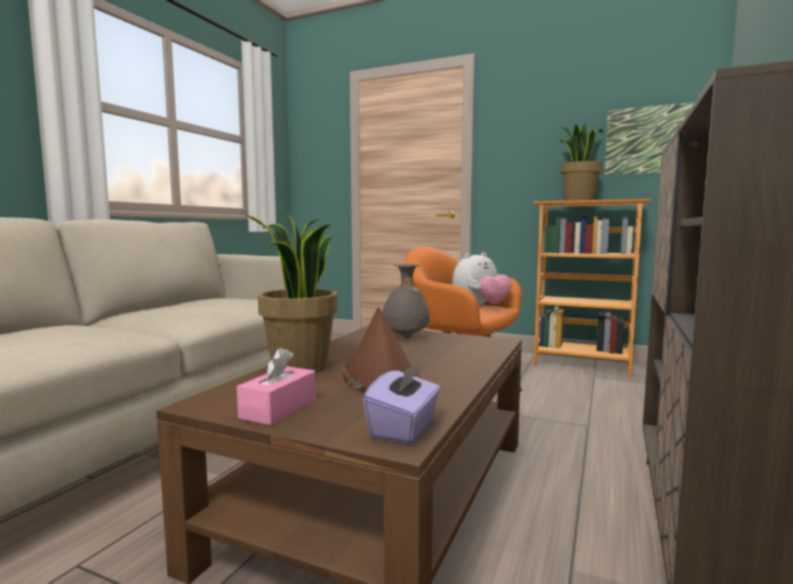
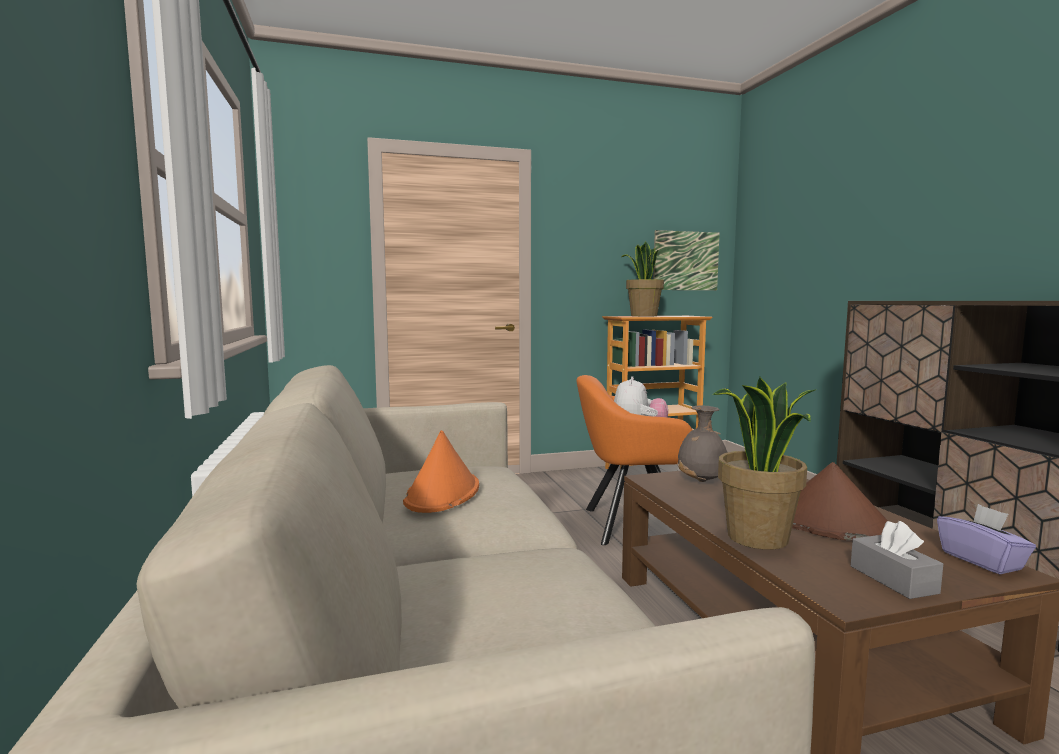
camera: 40 degrees left, 0 degrees up
(191, 304) = (442, 494): none -> orange hat
(278, 409) = (893, 579): pink tissue box -> grey tissue box

